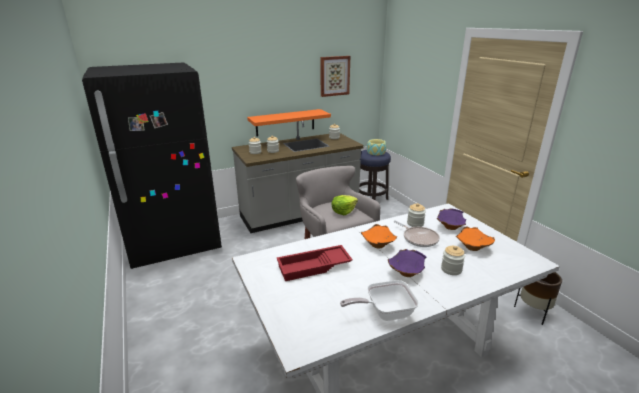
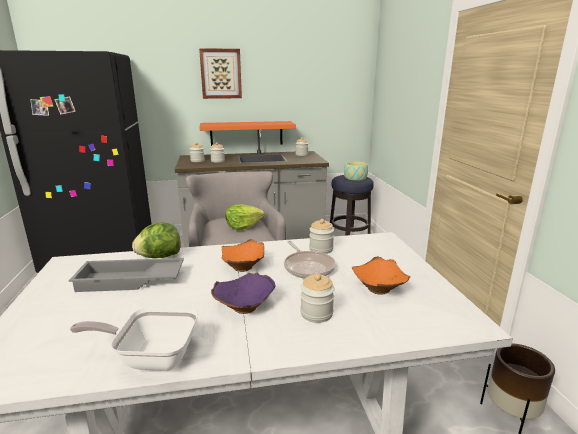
camera: 15 degrees right, 5 degrees down
(313, 245) = (159, 257): none -> lettuce
(314, 267) = (129, 281): red tray -> grey tray
(334, 76) = (309, 82): picture -> picture (221, 74)
(449, 227) = (367, 259): purple bowl -> none

